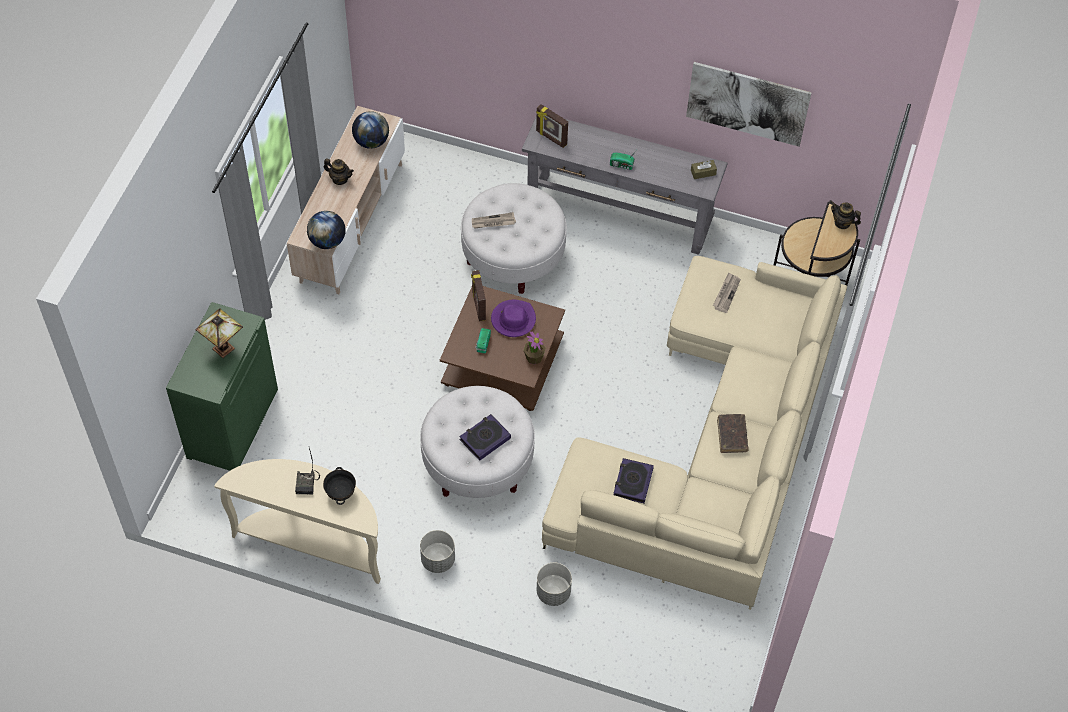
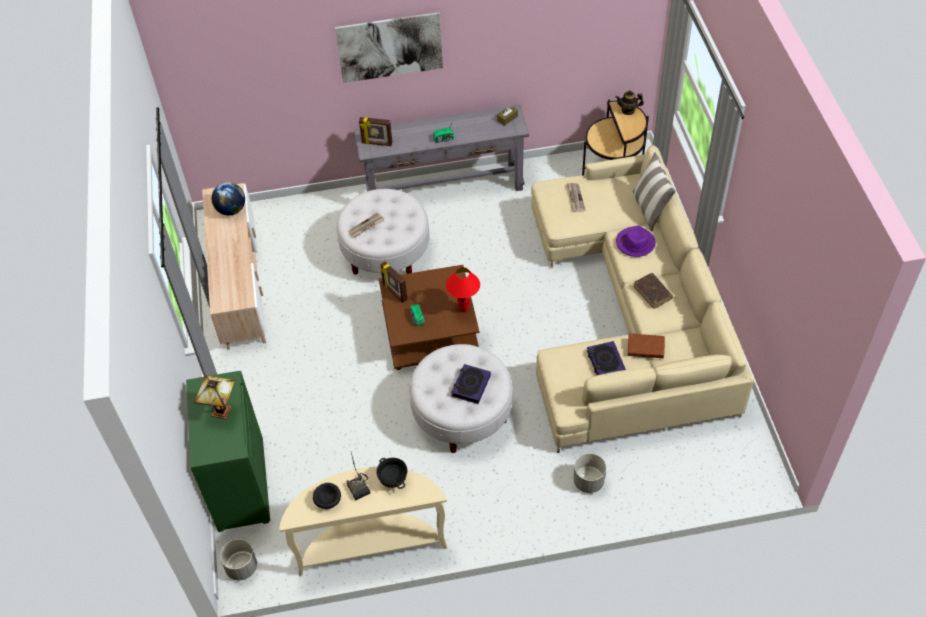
camera: 25 degrees left, 5 degrees down
(272, 480) = (327, 500): none -> black bowl
(327, 241) = (244, 297): globe -> none
(340, 179) = (223, 247): teapot -> none
(438, 559) = (482, 504): grey planter -> grey planter (242, 567)
(513, 320) = (428, 290): purple hat -> purple hat (635, 243)
(534, 357) = (464, 309): potted plant -> red table lamp
(682, 489) = (645, 348): none -> brown book
(747, 103) = (527, 42): picture -> picture (390, 47)
(797, 344) = (650, 209): none -> pillow

